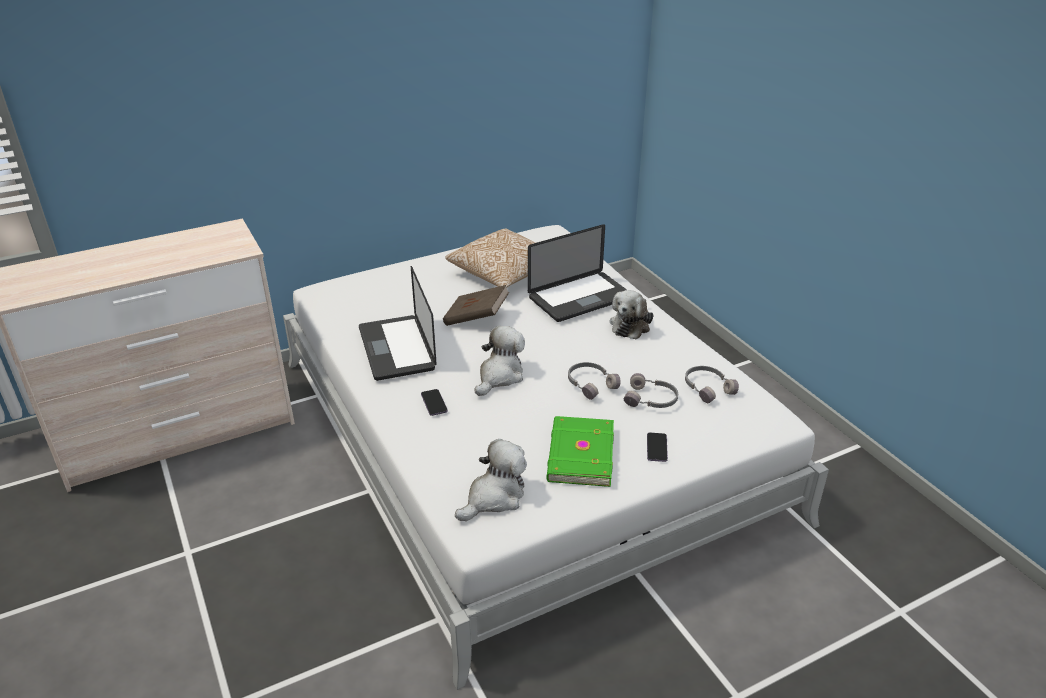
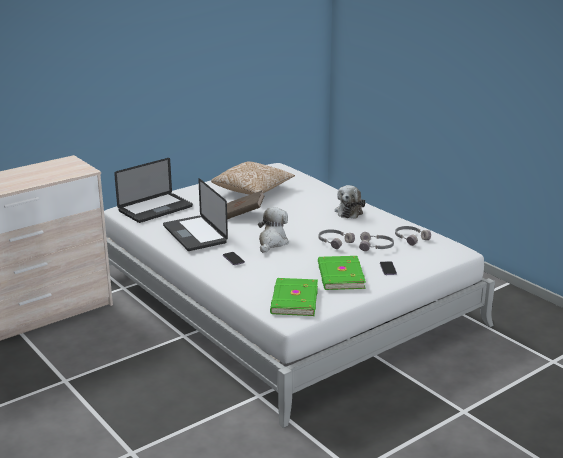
camera: 10 degrees left, 10 degrees down
(494, 497) = (293, 300): plush toy -> green book
(580, 298) = (310, 199): laptop -> laptop (155, 209)

